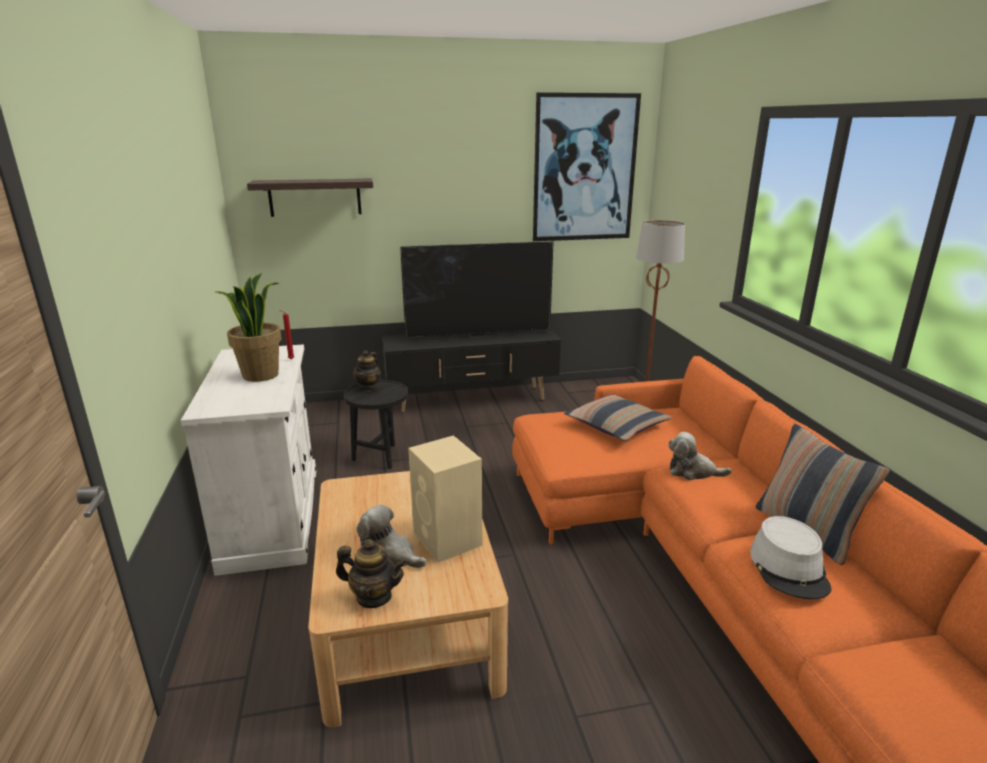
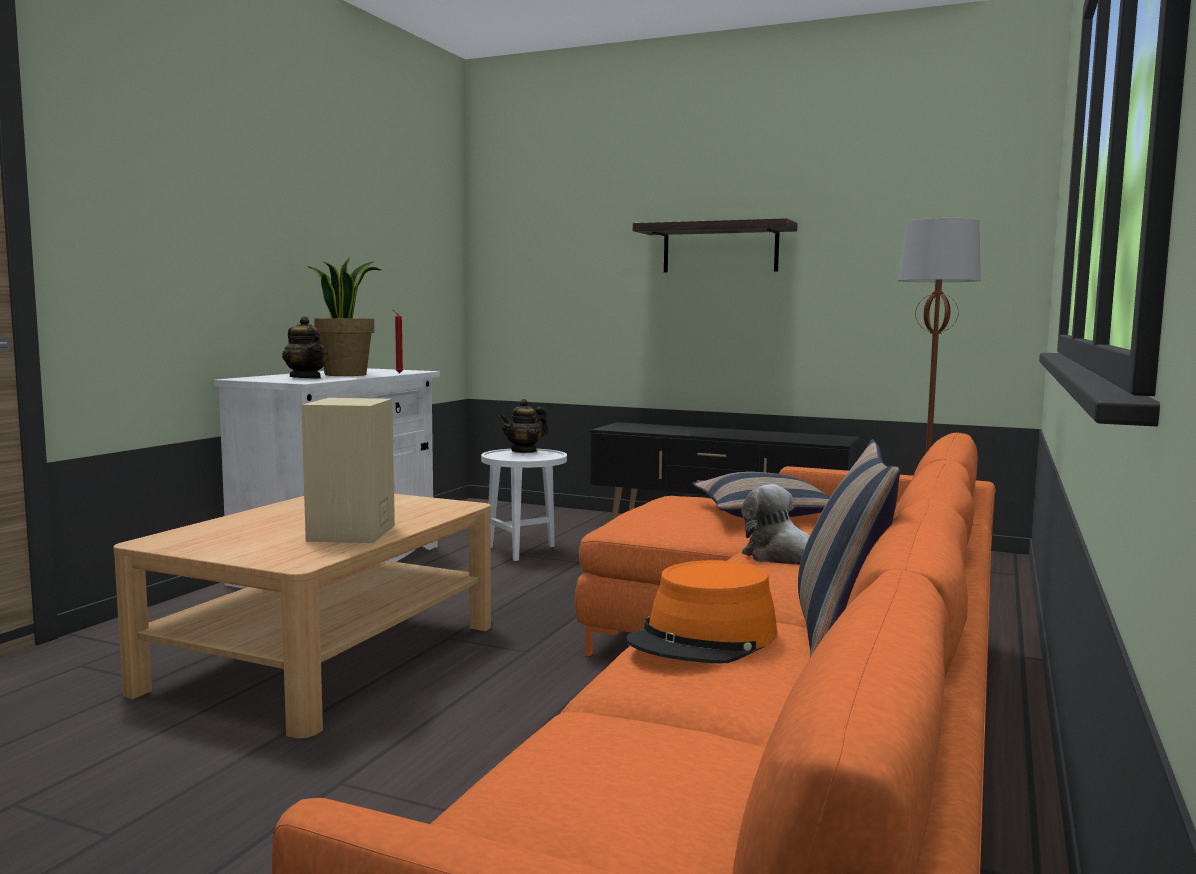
camera: 35 degrees right, 15 degrees down
(315, 197) = (556, 235): shelf -> shelf (720, 248)
(374, 597) = (203, 543): teapot -> teapot (306, 378)
(381, 455) = (524, 550): black side table -> white side table
(390, 555) = (276, 529): plush toy -> none
(478, 336) = (735, 433): television -> none
(584, 169) = (928, 191): picture -> none
(789, 568) = (704, 638): grey hat -> orange hat

